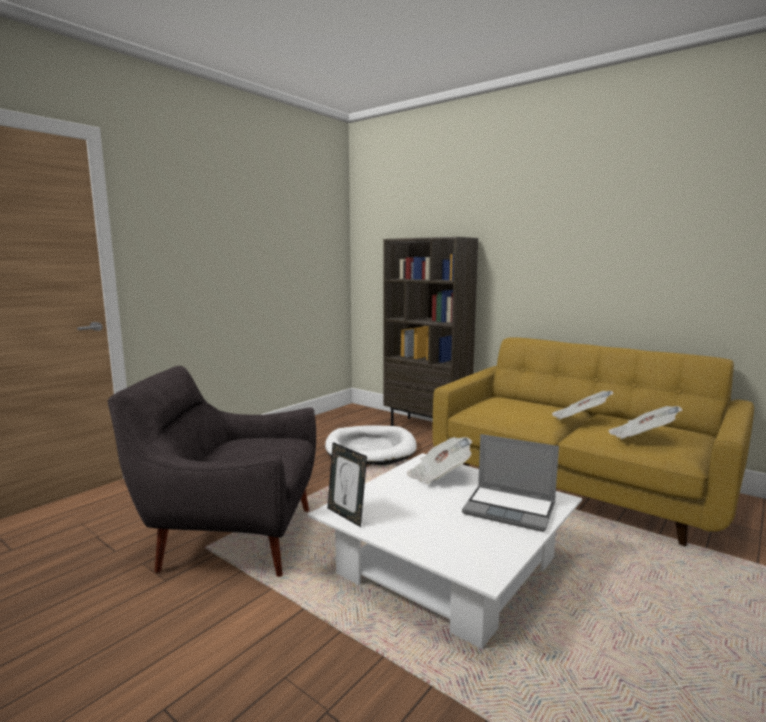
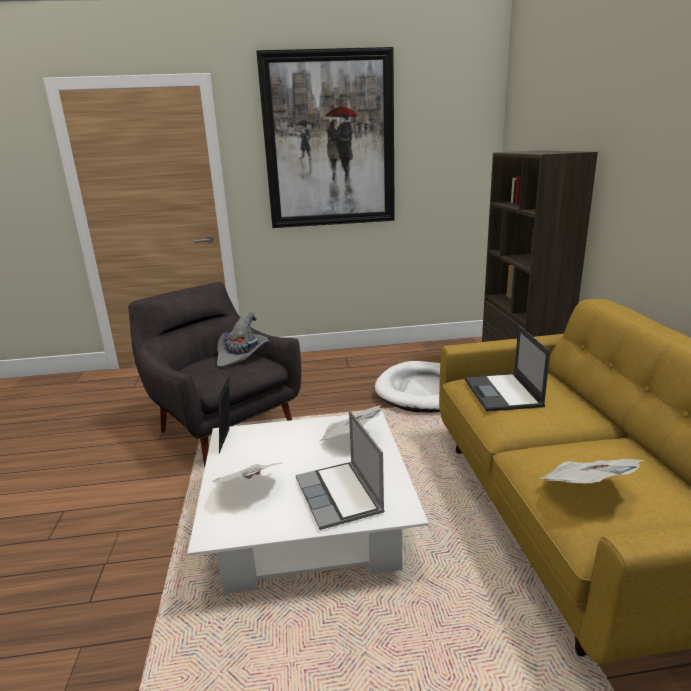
camera: 45 degrees right, 10 degrees up
(225, 221) = (329, 141): none -> picture
(254, 439) = (243, 355): none -> grey hat
(506, 410) = (503, 393): none -> laptop
(579, 419) = (565, 434): newspaper -> newspaper (250, 488)

